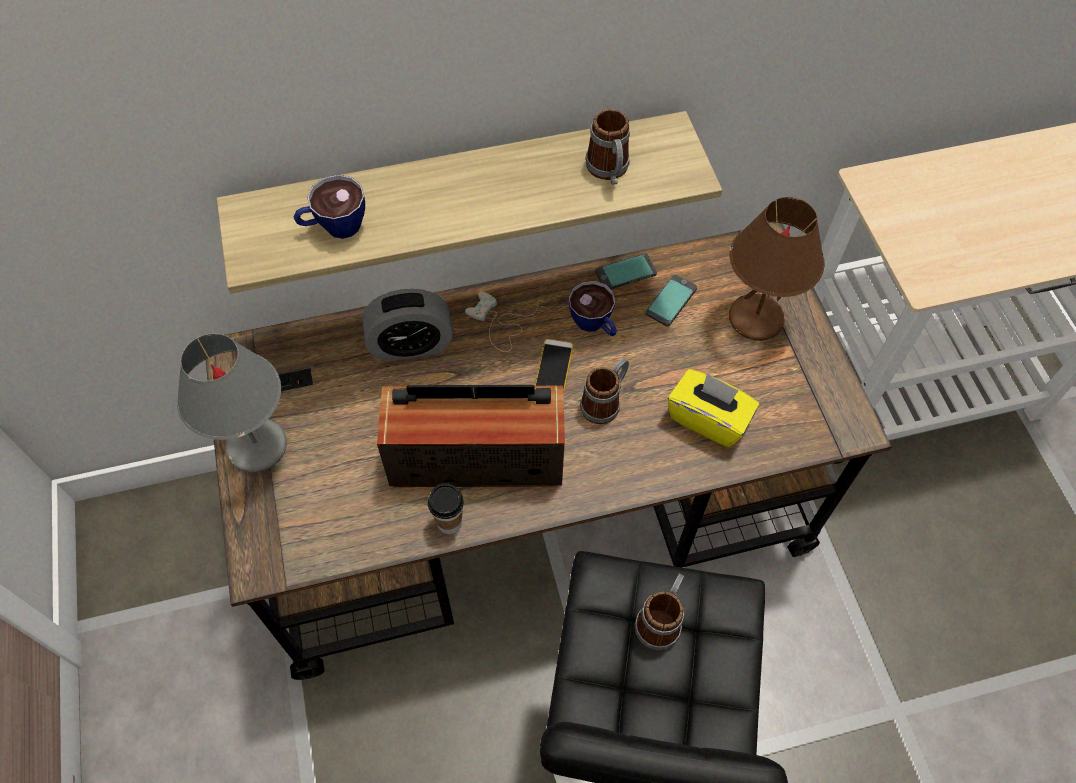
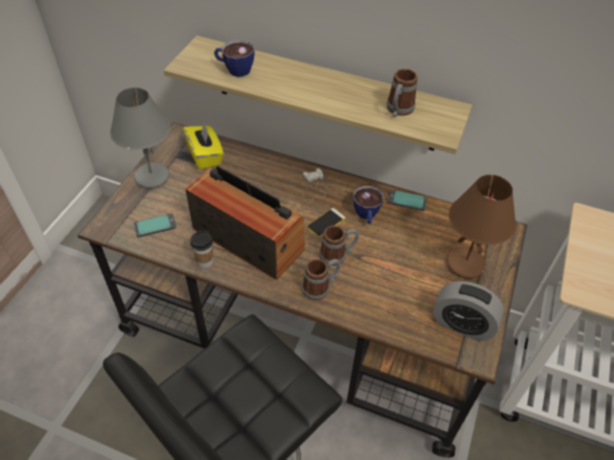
camera: 35 degrees right, 10 degrees down
(411, 345) = (262, 174): alarm clock -> alarm clock (462, 324)
(661, 619) = (262, 374): mug -> mug (320, 287)
(670, 301) = (421, 228): phone -> phone (155, 226)
(708, 418) = (389, 297): yellow tissue box -> yellow tissue box (205, 156)

